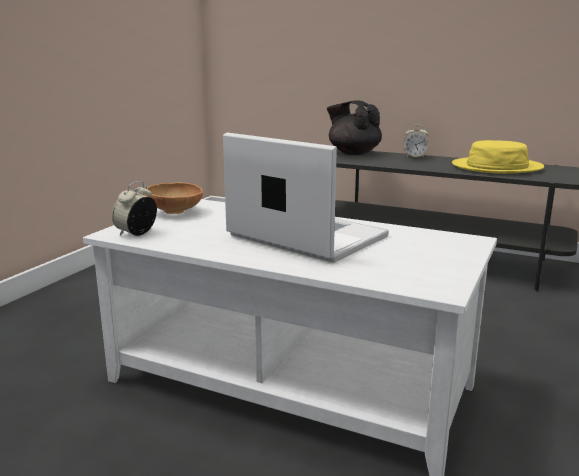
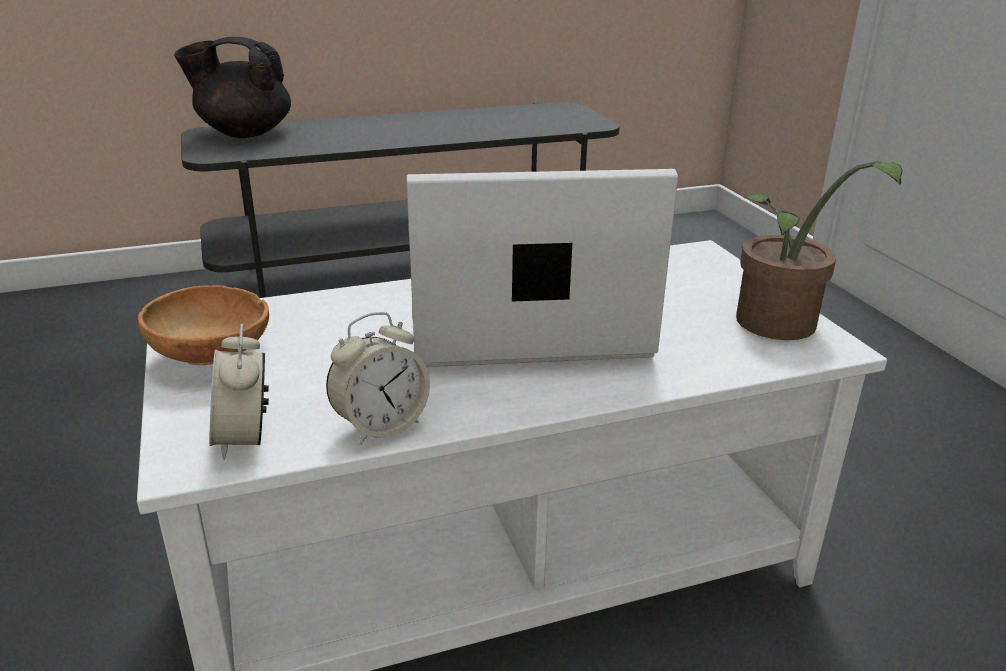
camera: 45 degrees left, 10 degrees up
(414, 157) = (350, 123): alarm clock -> alarm clock (380, 426)
(432, 275) = (779, 327): none -> potted plant
(496, 167) = (484, 121): yellow hat -> none

